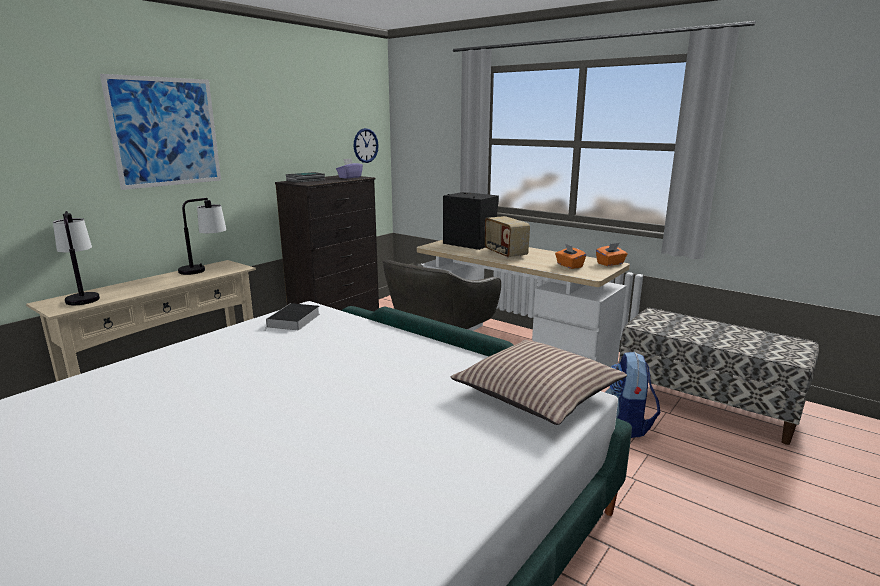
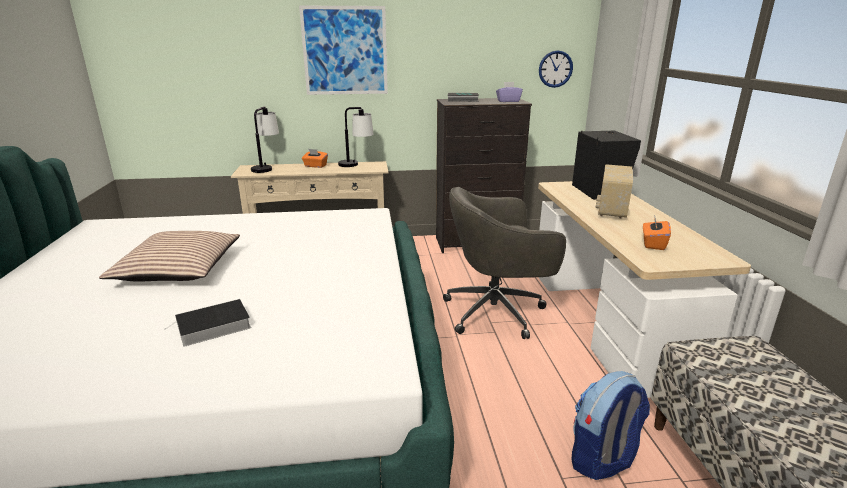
camera: 45 degrees right, 5 degrees up
(294, 321) = (346, 220): book -> book (211, 327)
(537, 394) = (363, 350): pillow -> pillow (178, 269)
(610, 263) = (719, 257): orange tissue box -> orange tissue box (315, 166)

